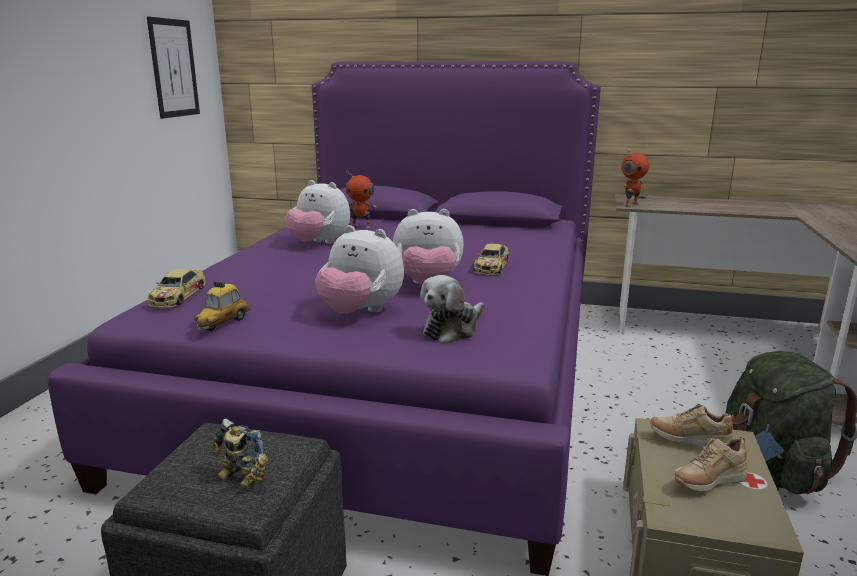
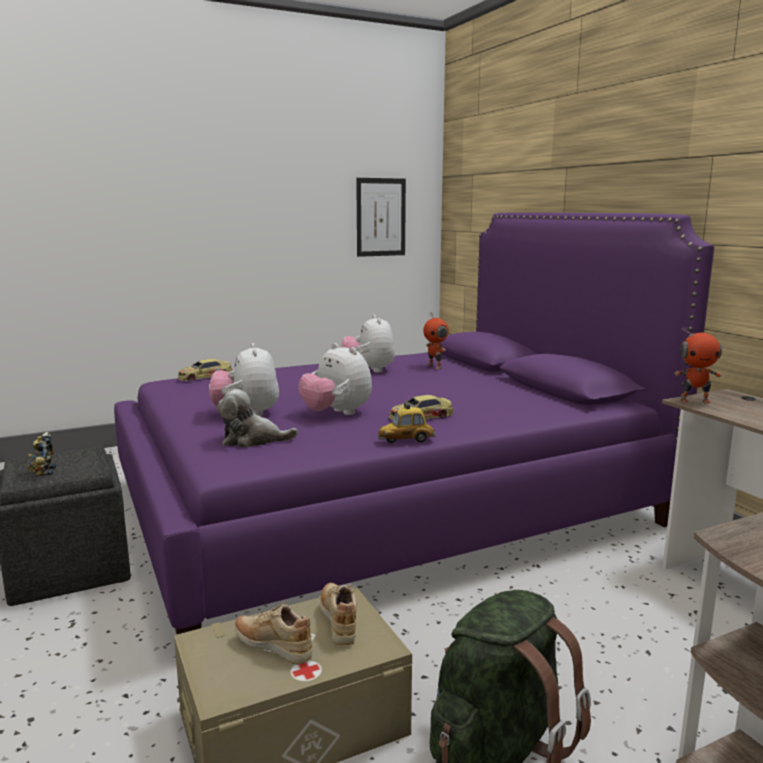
camera: 50 degrees right, 5 degrees down
(223, 323) = (178, 396): toy car -> toy car (406, 440)

